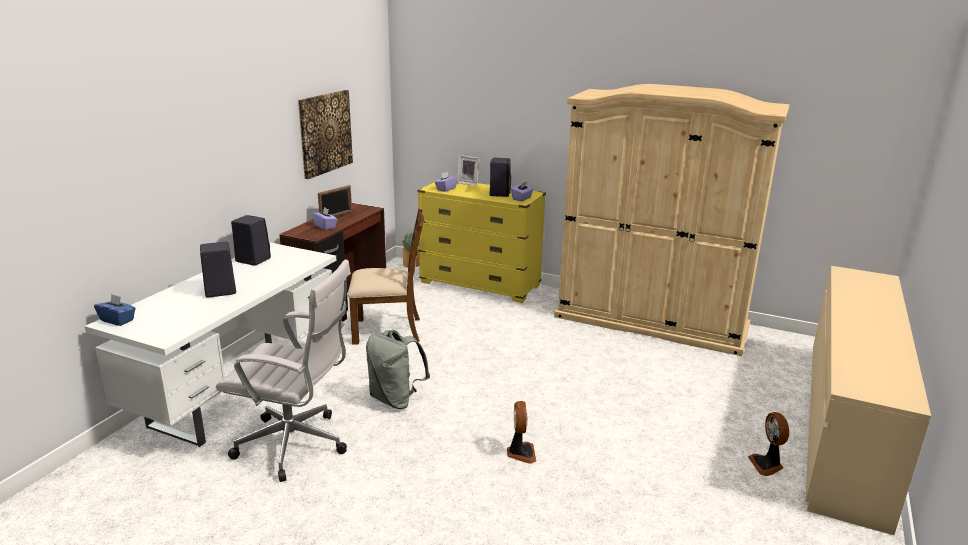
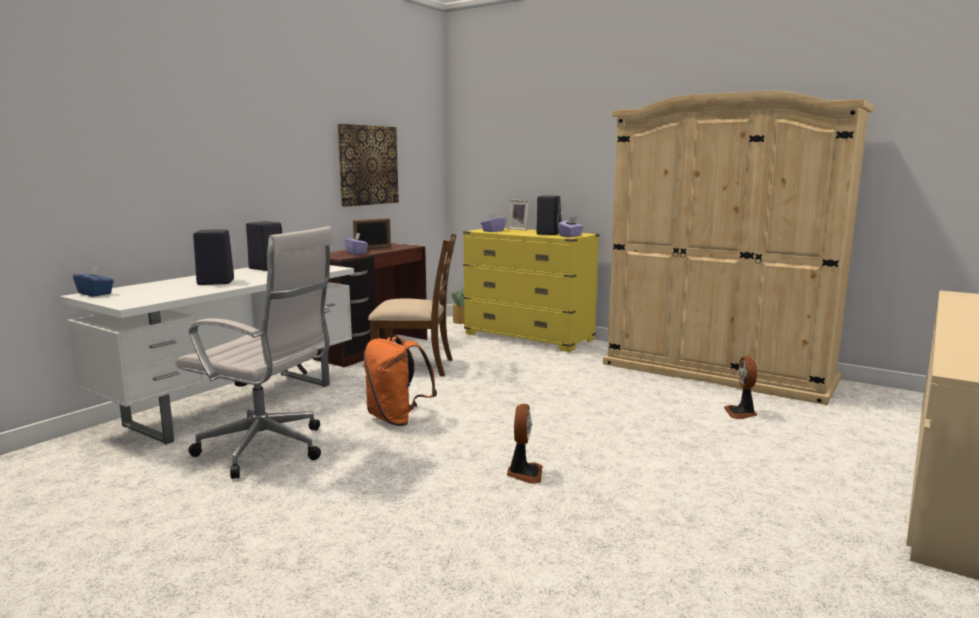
camera: 10 degrees right, 10 degrees down
(396, 399) = (397, 419): grey backpack -> orange backpack
(767, 465) = (852, 507): fan -> fan (741, 413)

